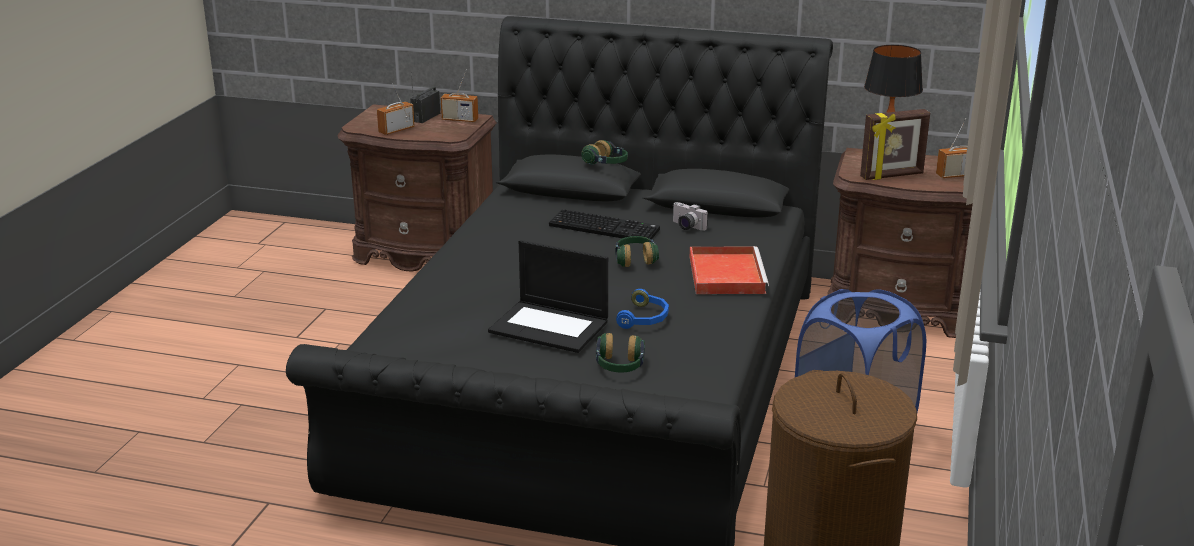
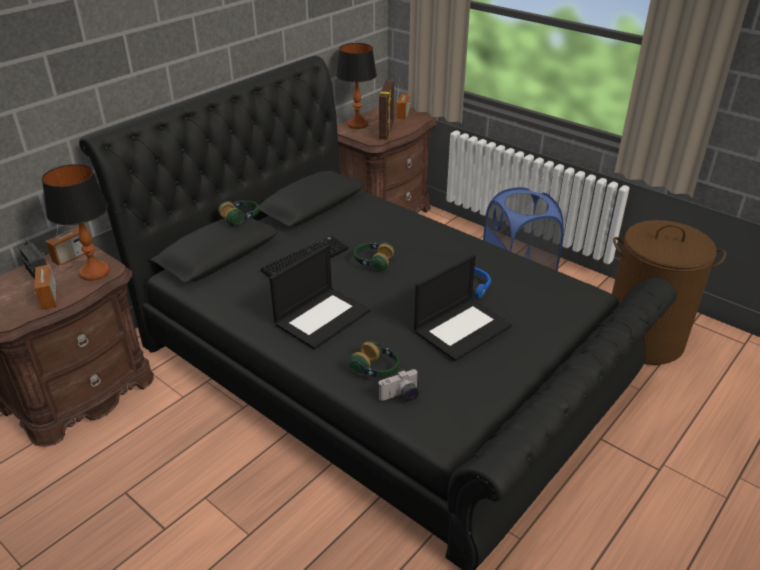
camera: 65 degrees left, 10 degrees up
(445, 133) = (95, 272): none -> table lamp
(509, 257) = (322, 317): none -> laptop
(619, 366) = (536, 315): headphones -> headphones (376, 369)
(686, 227) = (335, 227): camera -> camera (400, 396)
(725, 274) = (423, 235): red tray -> none

